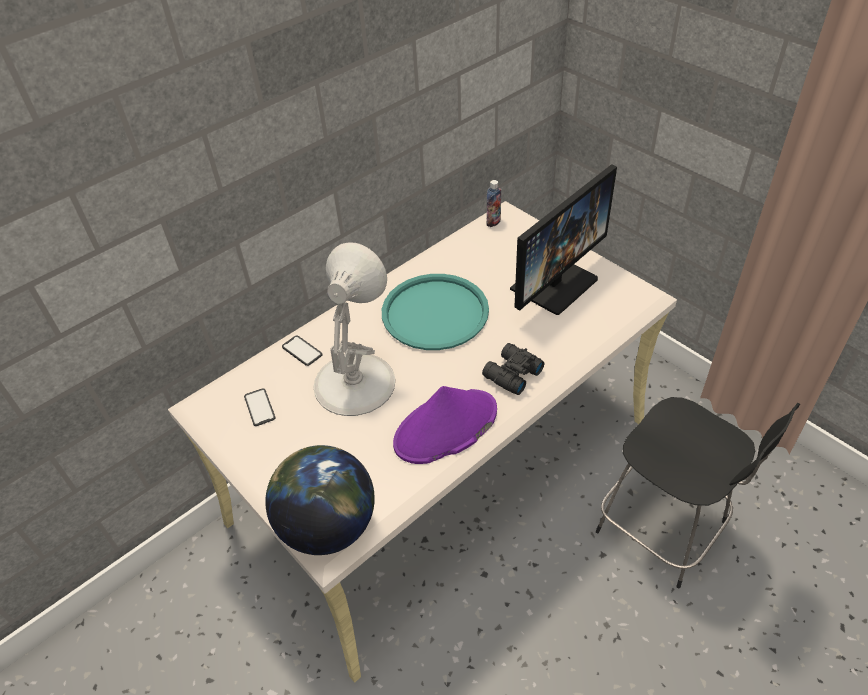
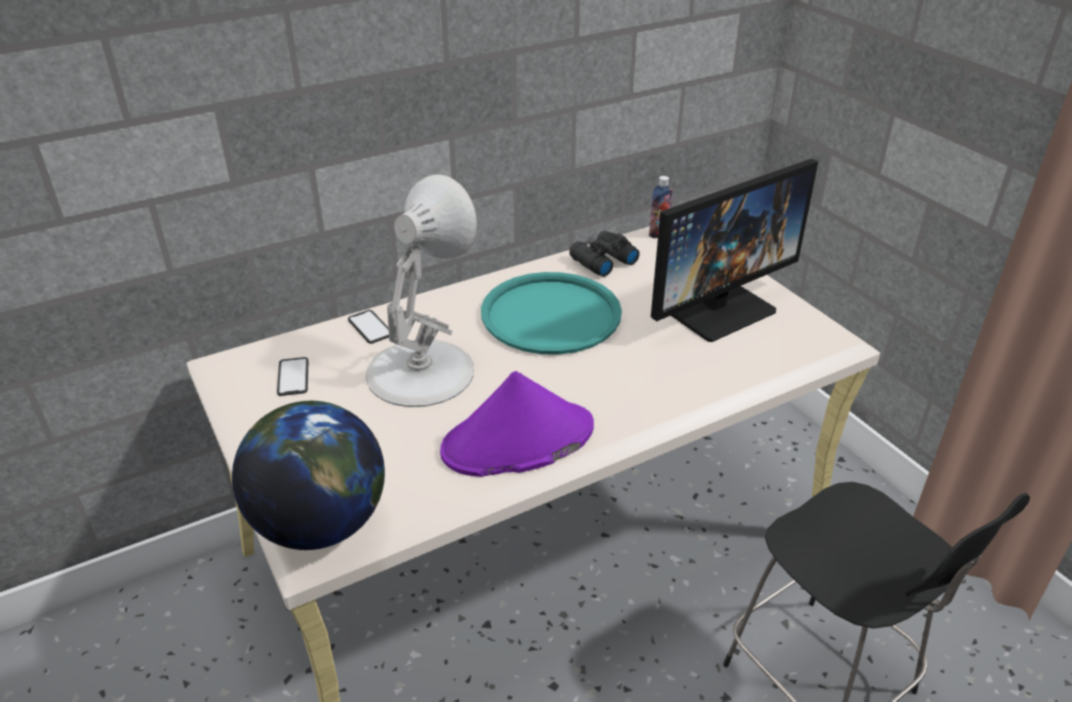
camera: 10 degrees right, 10 degrees down
(511, 374) = (626, 396): black binoculars -> black binoculars (601, 261)

